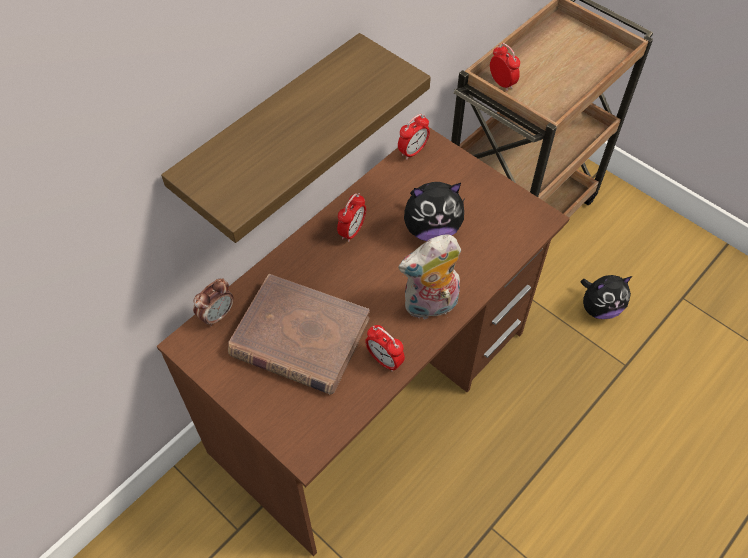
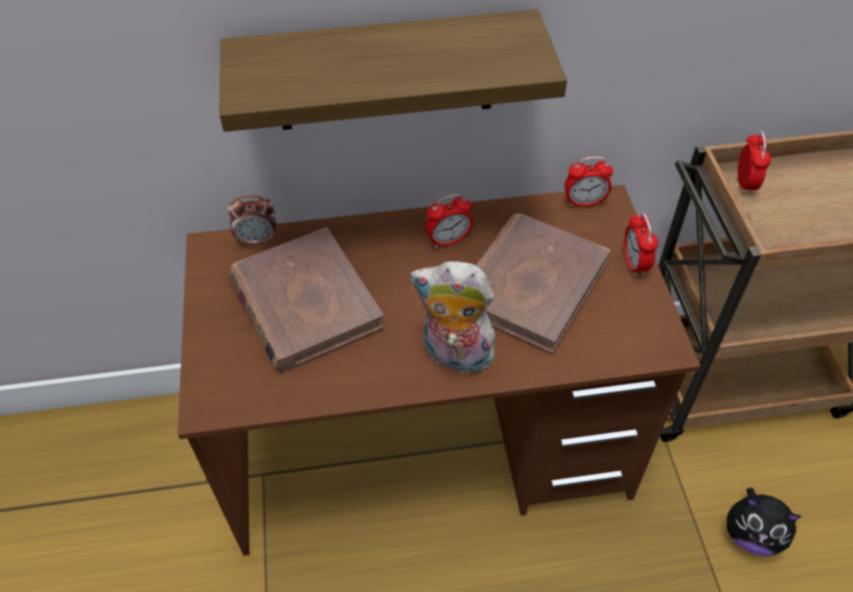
camera: 40 degrees right, 5 degrees down
(384, 360) = (359, 376): alarm clock -> alarm clock (634, 264)
(431, 229) = (530, 285): plush toy -> brown book

